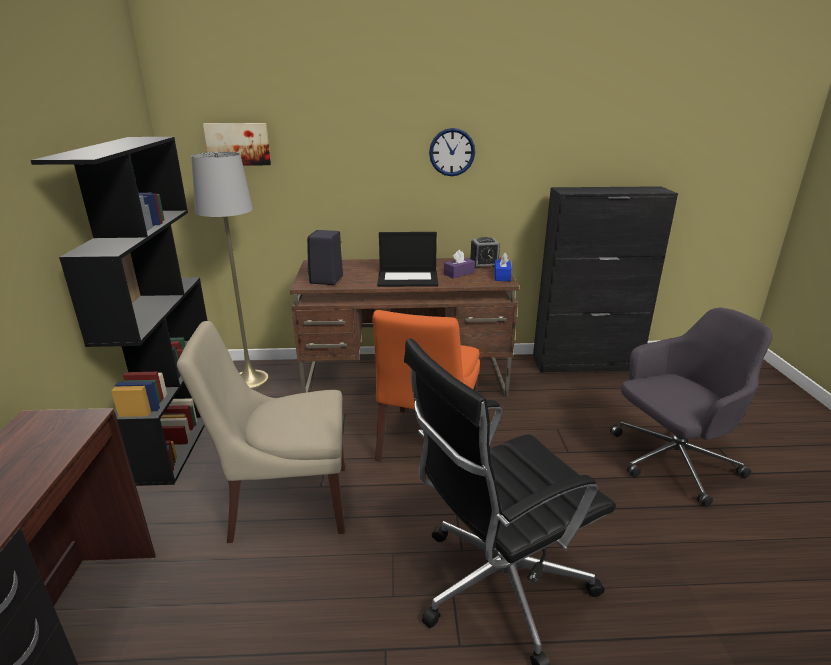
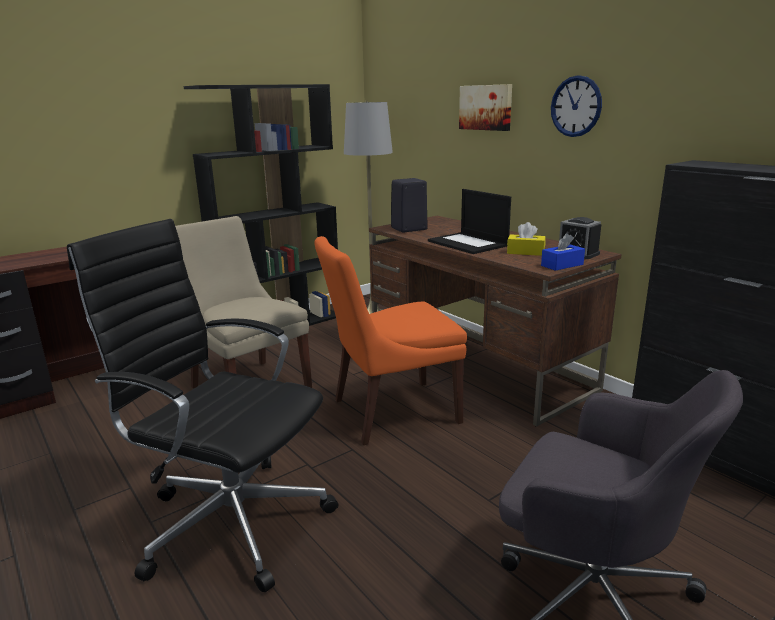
camera: 55 degrees right, 5 degrees down
(238, 144) = (406, 97): picture -> picture (486, 107)
(459, 273) = (525, 252): purple tissue box -> yellow tissue box

